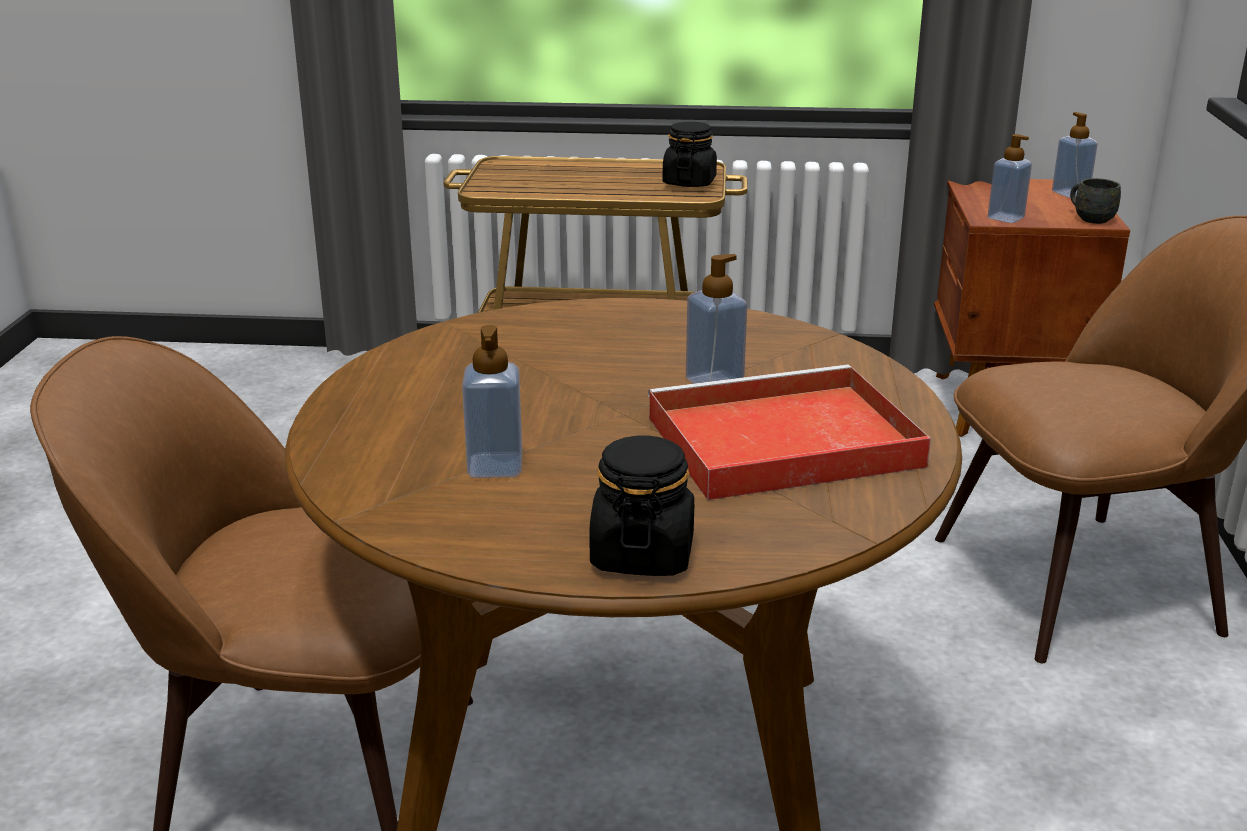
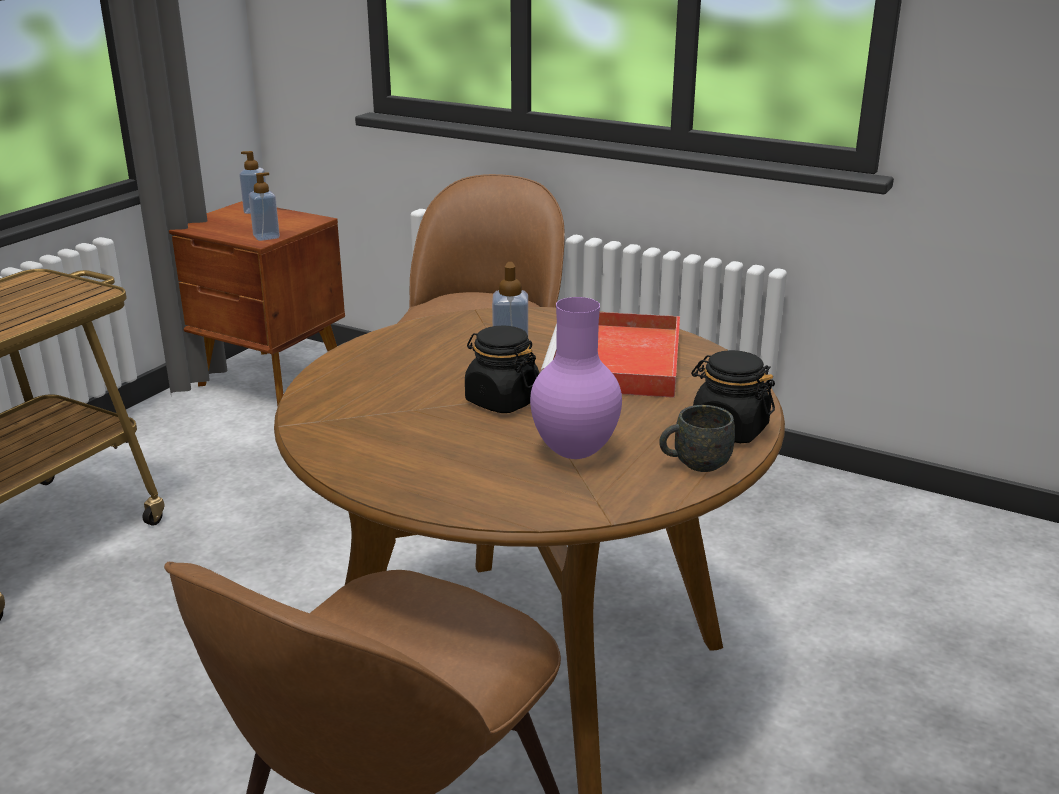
camera: 65 degrees left, 0 degrees up
(495, 466) = (574, 451): soap dispenser -> purple vase
(689, 182) = (64, 288): black jar -> black jar (502, 401)
(1089, 218) = (304, 220): grey mug -> grey mug (694, 464)

